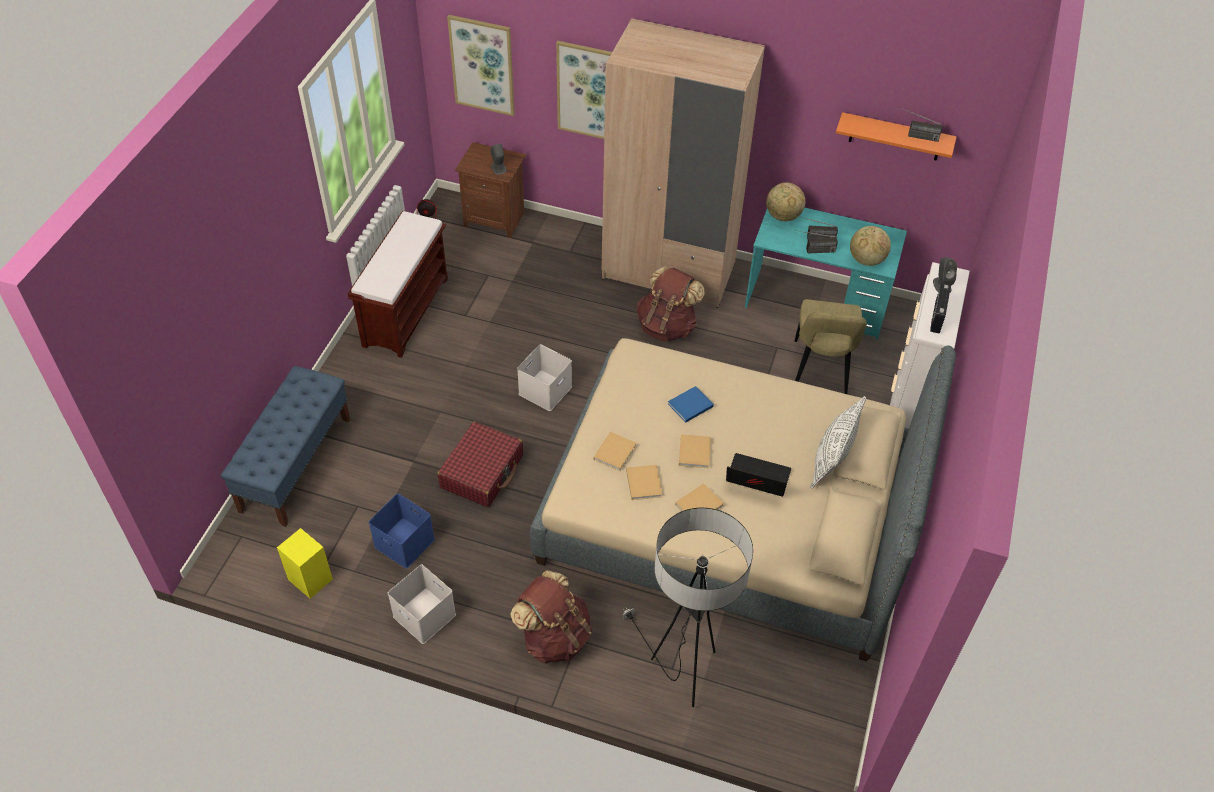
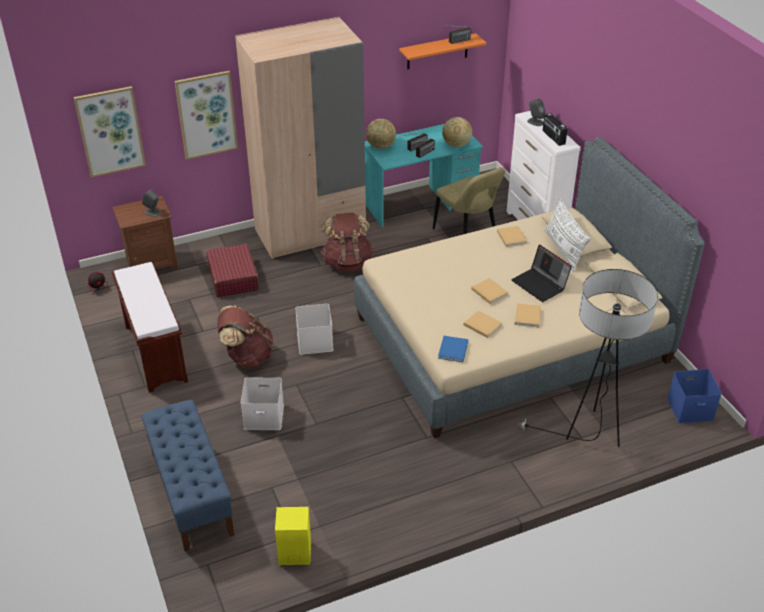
camera: 40 degrees left, 10 degrees down
(403, 543) = (332, 487): blue storage box -> blue storage box (689, 409)
(423, 615) = (400, 517): white storage box -> white storage box (263, 417)
(482, 471) = (332, 411): red suitcase -> red suitcase (233, 277)
(554, 637) = (496, 469): brown backpack -> brown backpack (247, 356)
(615, 451) = (444, 319): beige book -> beige book (511, 237)
(689, 406) = (455, 270): blue book -> blue book (453, 350)
(756, 479) = (540, 285): laptop -> laptop turned 105 degrees counterclockwise

